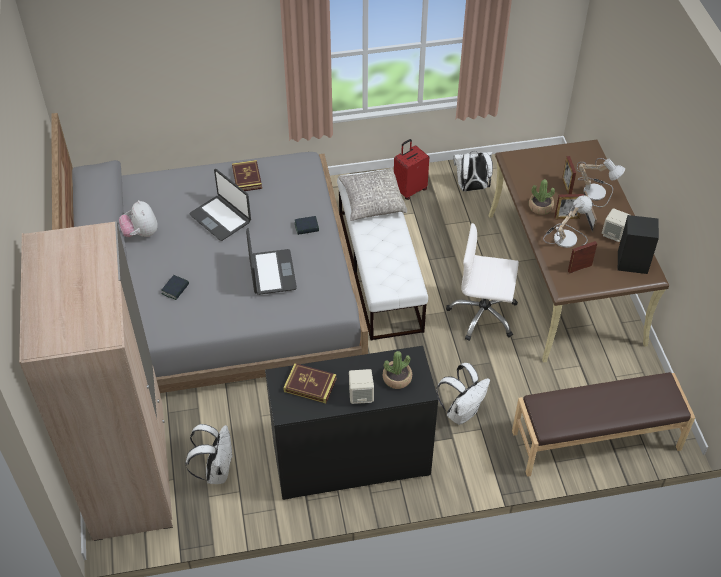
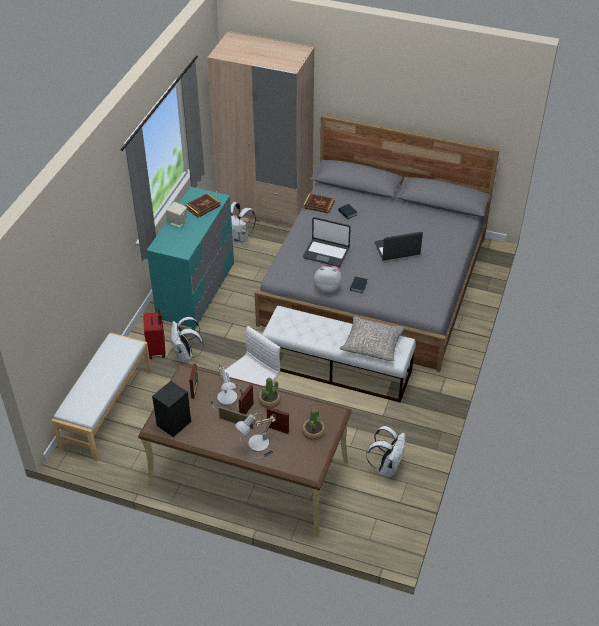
camera: 120 degrees right, 5 degrees down
(141, 233) = (409, 213): plush toy -> plush toy (328, 287)
(247, 178) = (431, 275): book -> book (318, 205)
(351, 462) = (196, 291): black dresser -> turquoise dresser
(397, 378) = (175, 240): potted plant -> potted plant (313, 432)
(409, 190) = (411, 425): red suitcase -> red suitcase (157, 350)
(596, 441) = (106, 409): brown bench -> white bench
(613, 234) = (208, 429): beige speaker -> none

